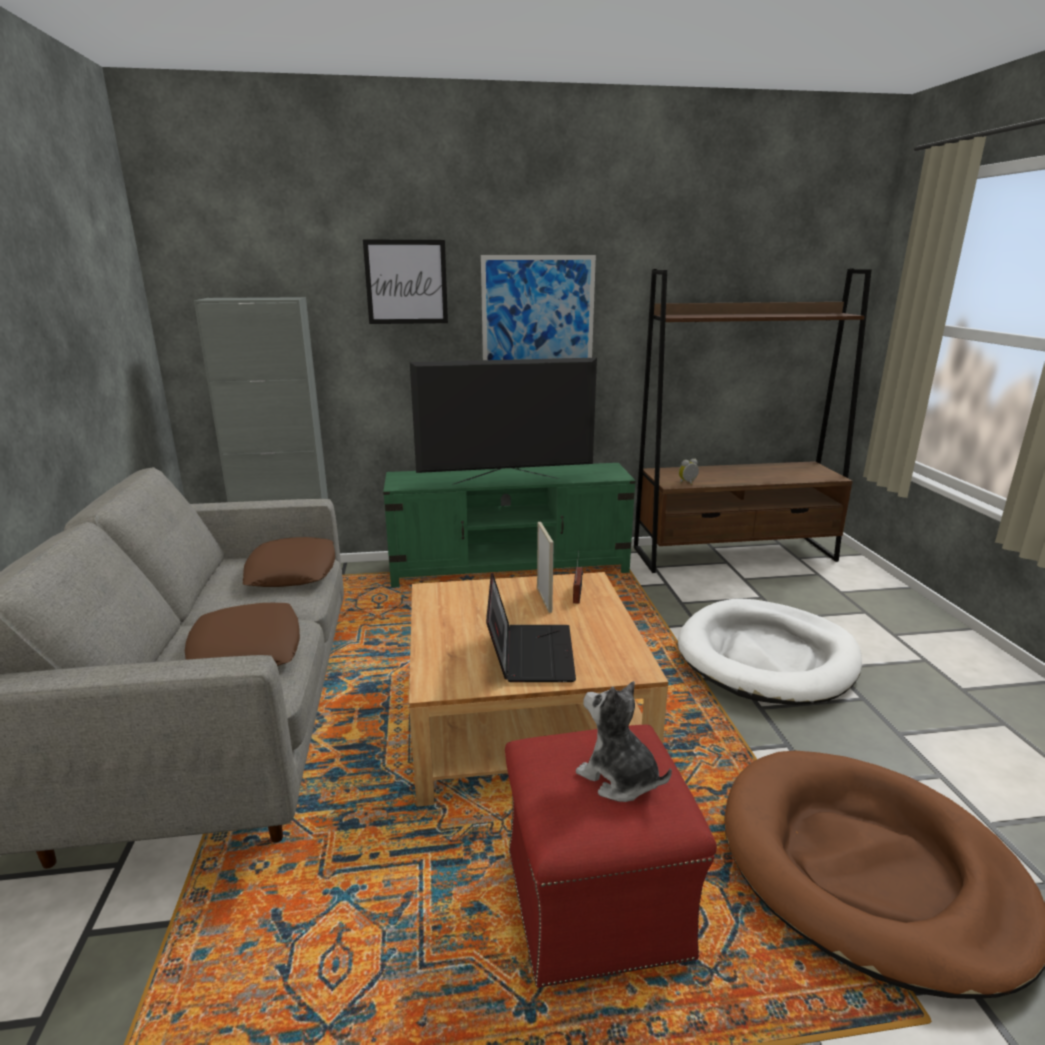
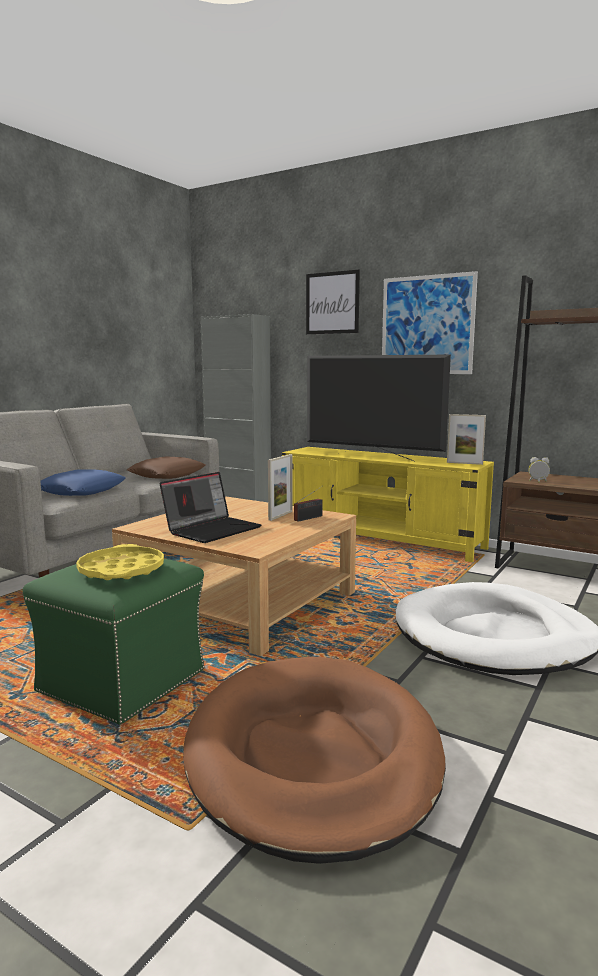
camera: 40 degrees right, 10 degrees down
(245, 650) = (81, 491): brown pillow -> blue pillow
(510, 568) = (380, 539): green tv stand -> yellow tv stand
(594, 899) = (123, 680): red ottoman -> green ottoman
(604, 471) = (464, 463): none -> picture frame
(618, 778) = (121, 570): plush toy -> yellow tray

